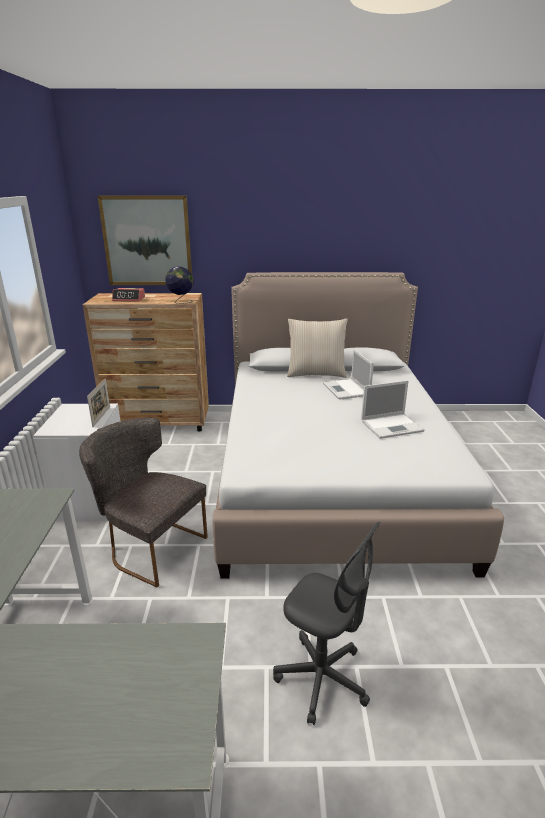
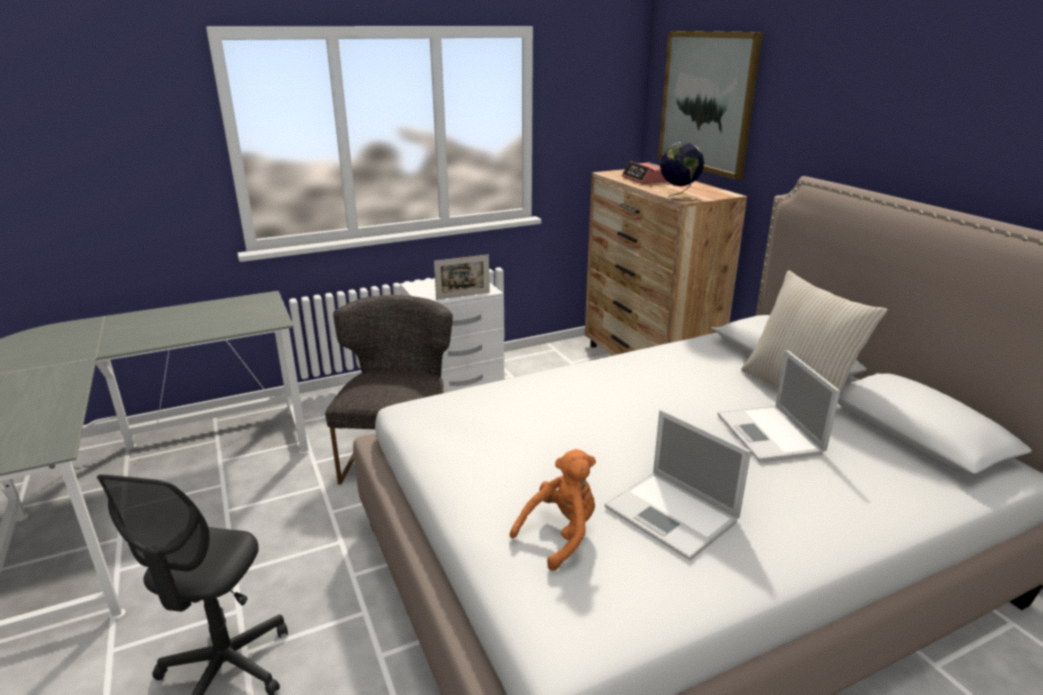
camera: 65 degrees right, 0 degrees up
(346, 390) = (770, 435): laptop -> laptop turned 60 degrees counterclockwise
(394, 453) = (560, 535): none -> orange plush toy

